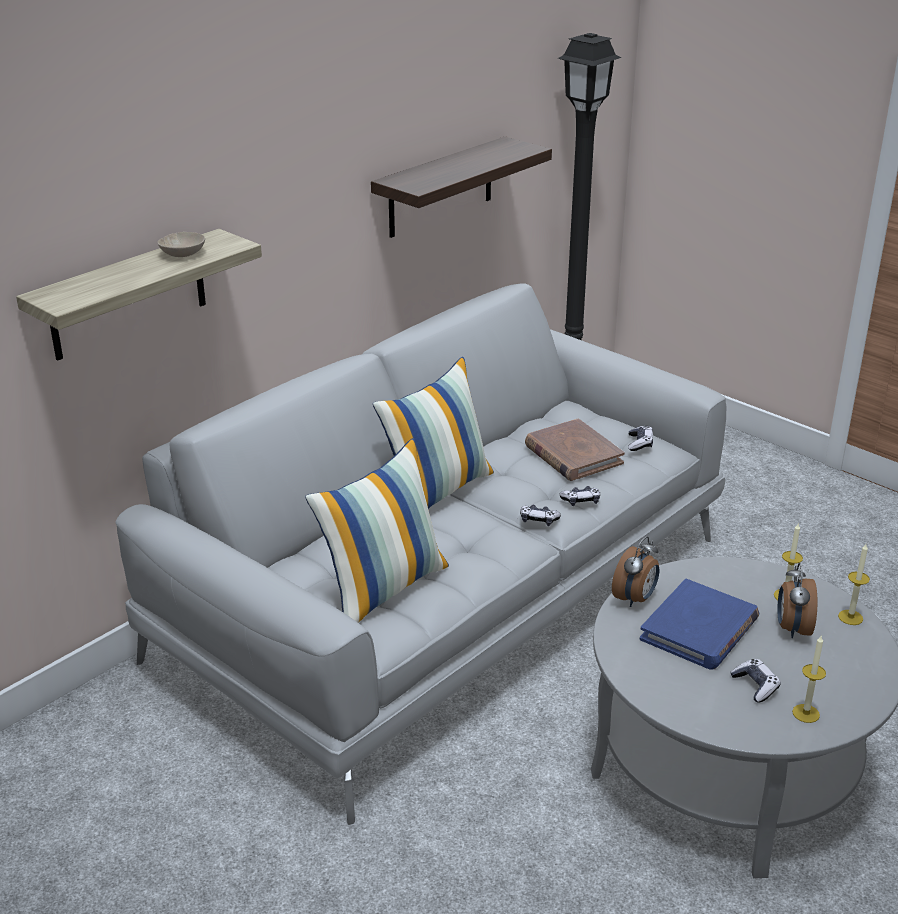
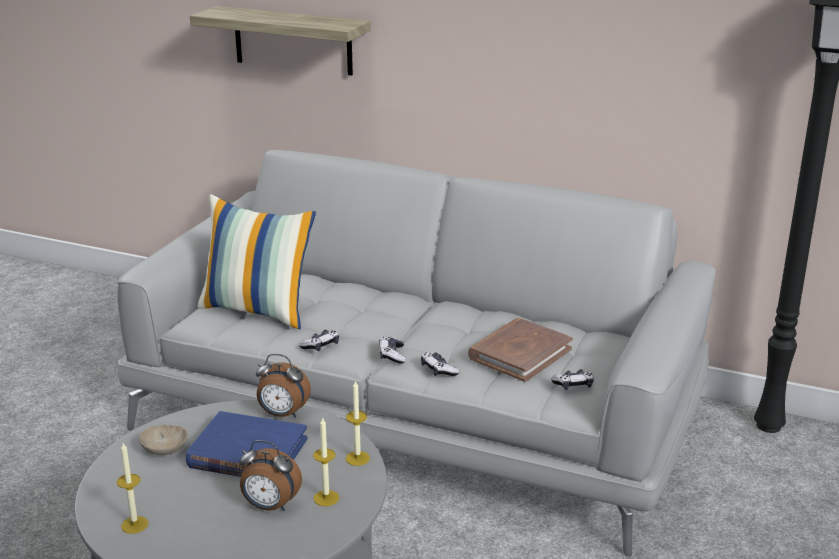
camera: 70 degrees right, 5 degrees down
(183, 254) = (311, 20): beige bowl -> beige bowl (163, 449)
(437, 490) = (412, 305): pillow -> none
(441, 188) = (622, 79): shelf -> none
(755, 686) = (169, 492): game controller -> game controller (320, 346)
(792, 628) = (270, 506): alarm clock -> alarm clock turned 150 degrees counterclockwise
(850, 617) = (305, 543): candle -> candle (357, 458)

